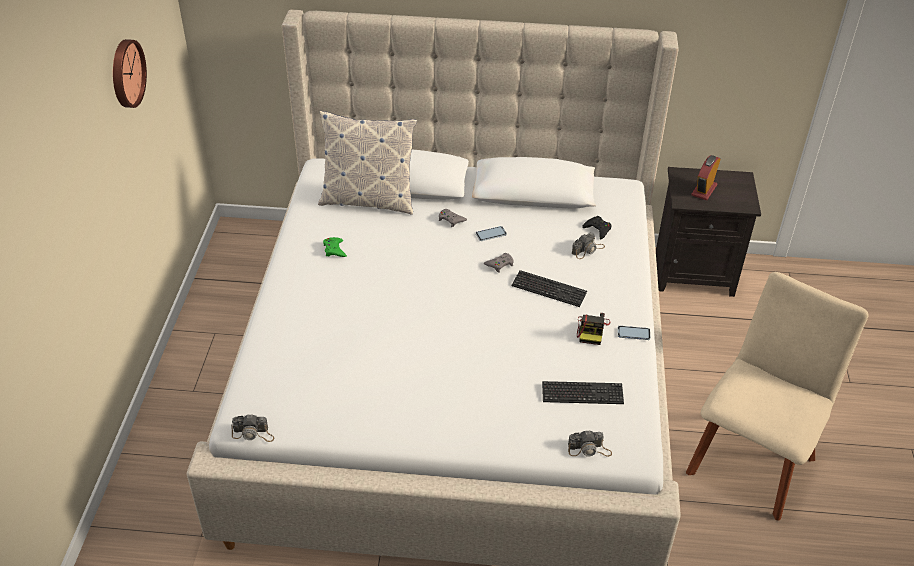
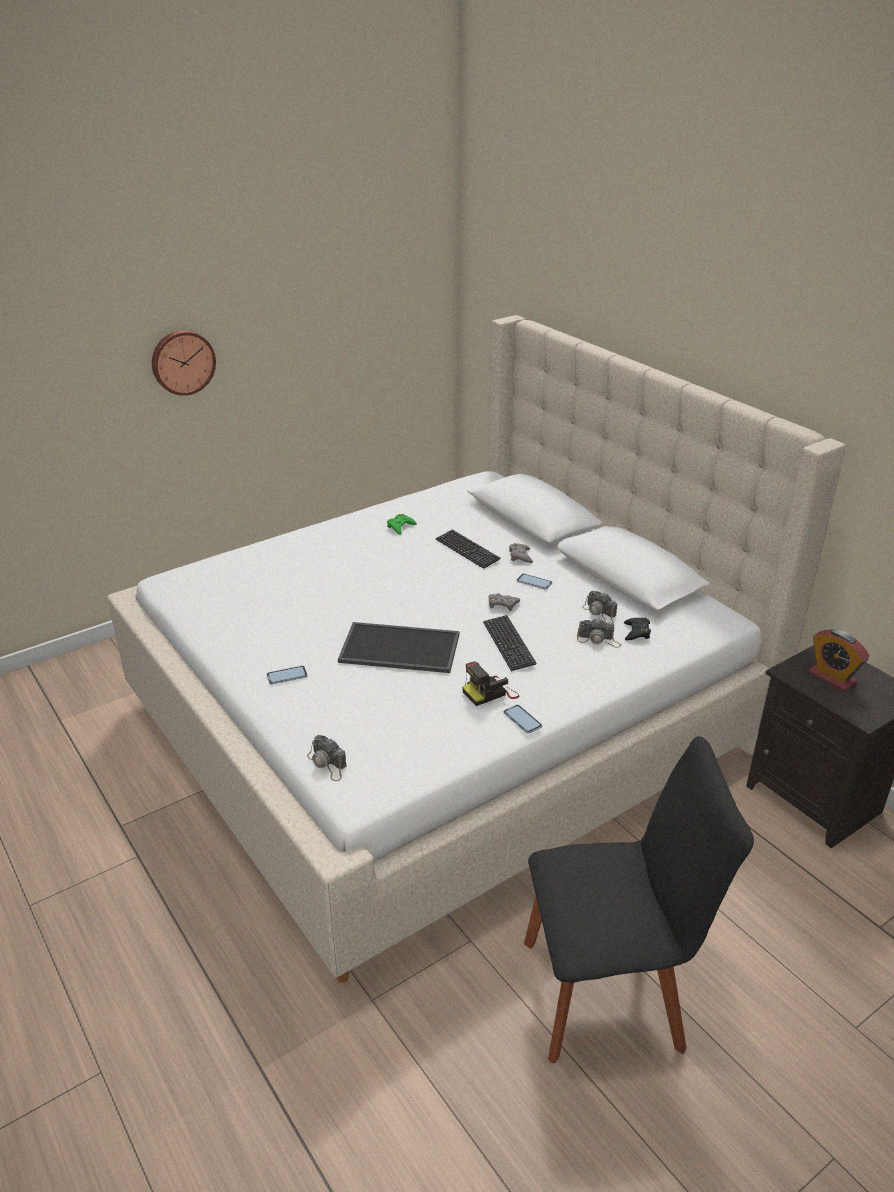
camera: 50 degrees right, 10 degrees down
(126, 73) = (329, 304): wall clock -> wall clock (182, 362)
(253, 433) = (158, 591): camera -> camera (600, 613)
(368, 200) = (481, 512): pillow -> none
(465, 417) = (287, 676): none -> phone
(496, 343) = (398, 649): none -> tray
(582, 394) = (396, 726): keyboard -> keyboard (467, 550)
(704, 190) = (832, 677): alarm clock -> alarm clock turned 120 degrees counterclockwise
(752, 460) = (610, 991): beige chair -> black chair

